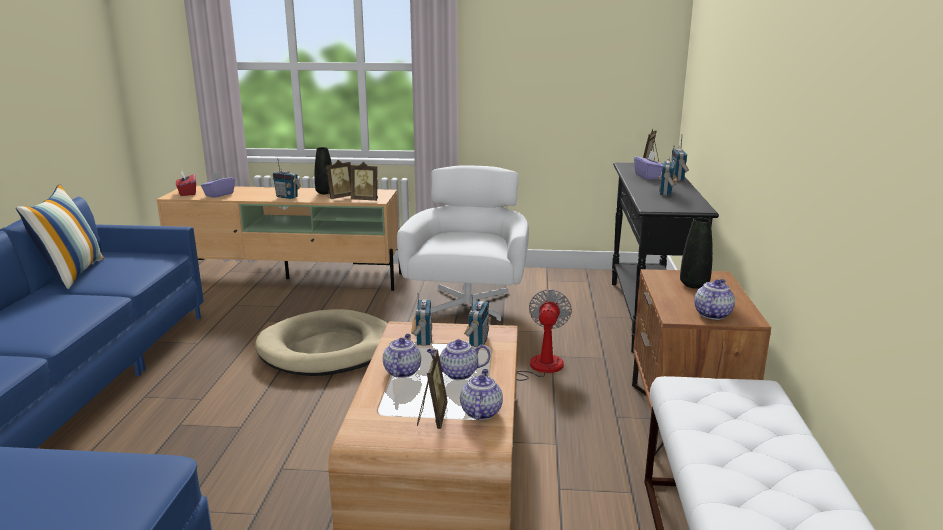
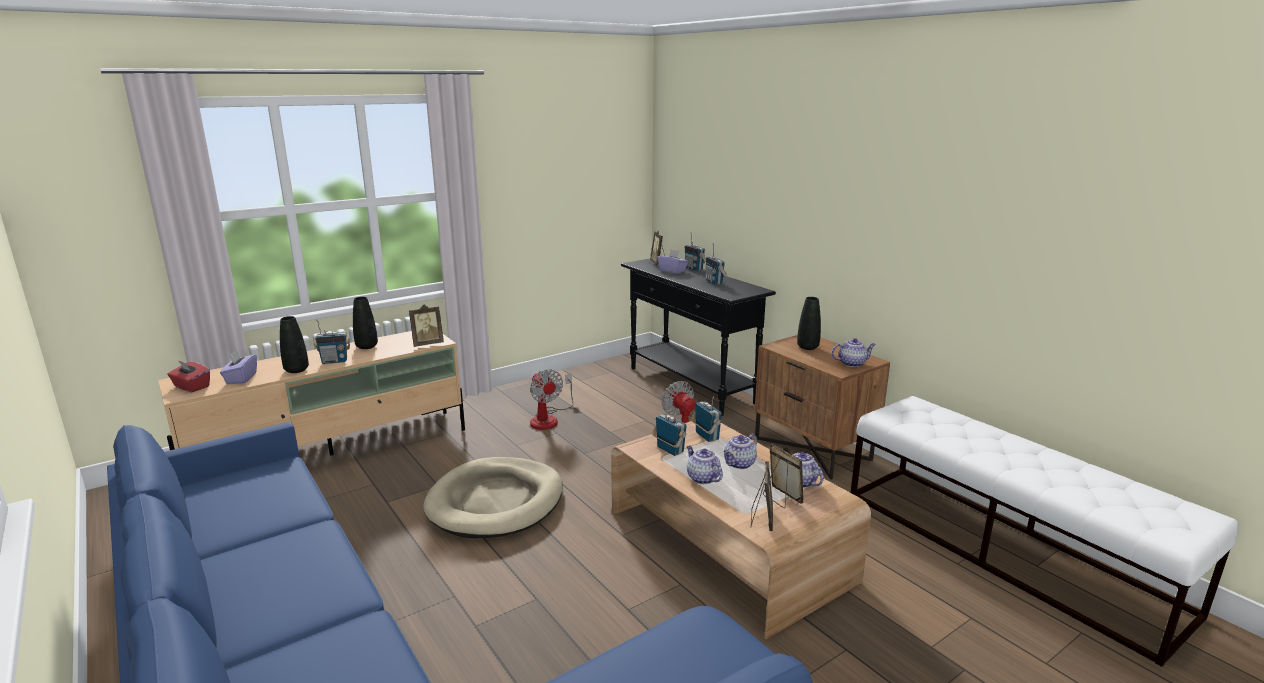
camera: 40 degrees left, 0 degrees up
(72, 273) = (200, 523): pillow -> none
(255, 197) = (296, 370): none -> black vase
(340, 197) = (394, 347): picture frame -> picture frame (761, 520)
(468, 302) = (549, 418): white armchair -> fan
(712, 314) = (852, 363): teapot -> teapot turned 90 degrees clockwise

